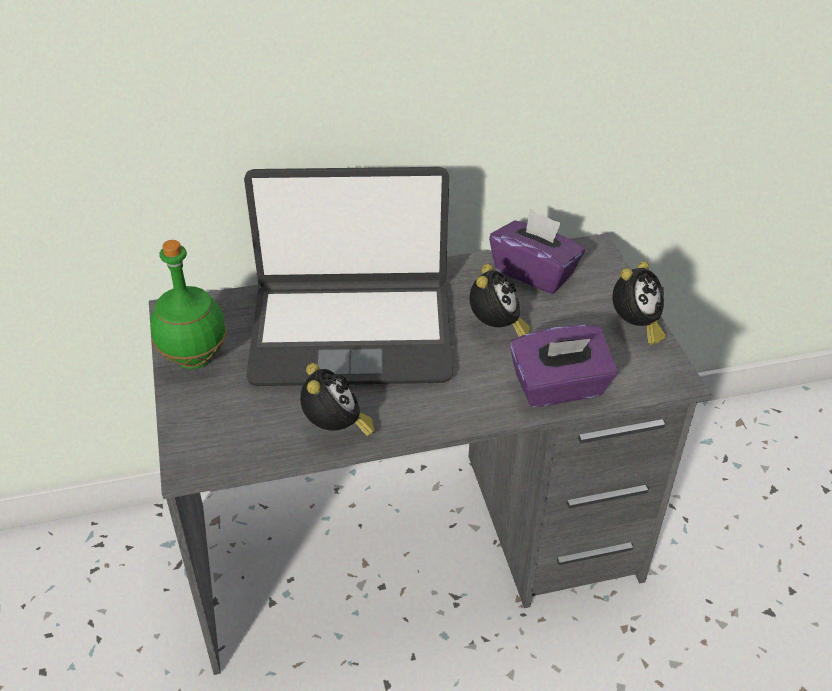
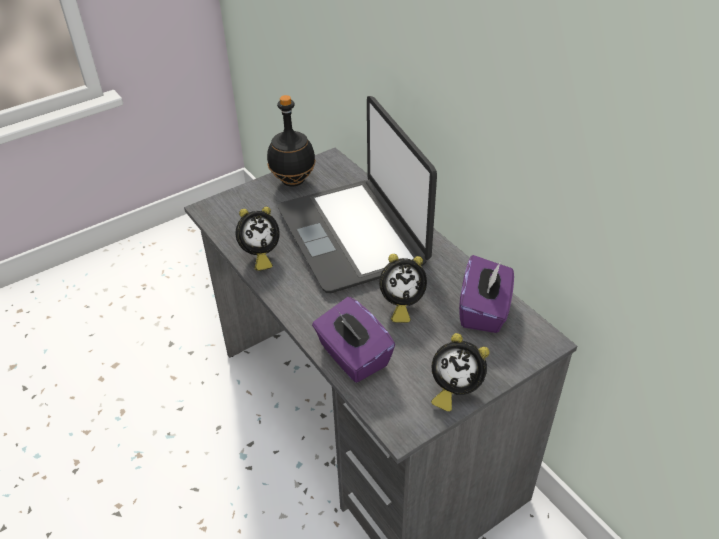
camera: 70 degrees right, 0 degrees up
(195, 359) = (293, 181): green bottle -> black bottle

